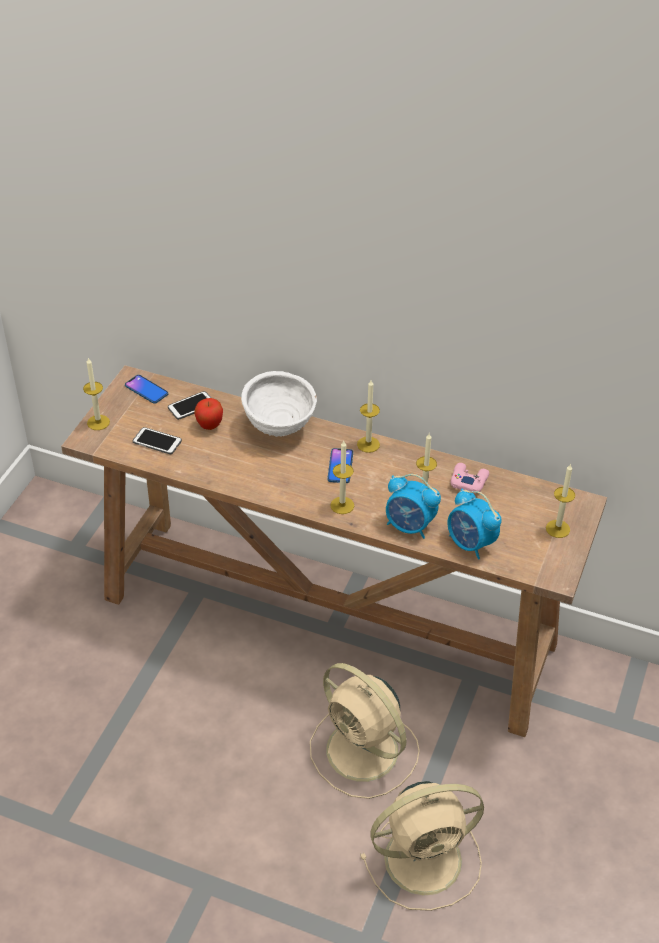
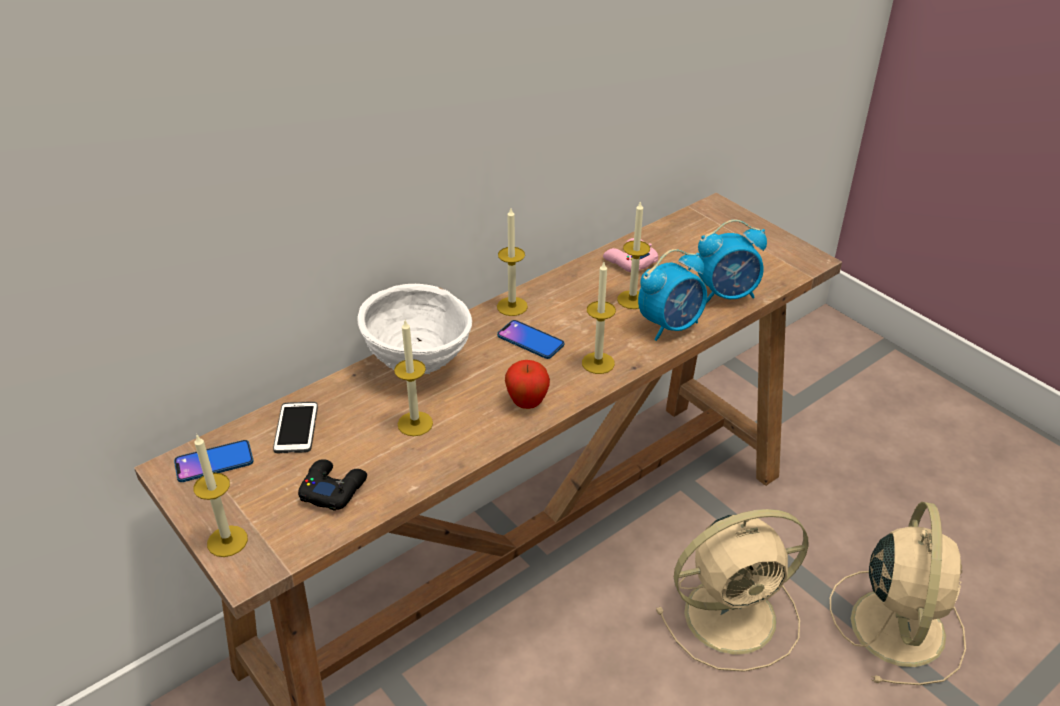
camera: 60 degrees left, 5 degrees down
(157, 441) = (333, 489): phone -> black game controller
(210, 426) = (353, 425): apple -> apple (527, 403)
(557, 529) = (741, 234): candle -> candle (415, 423)

